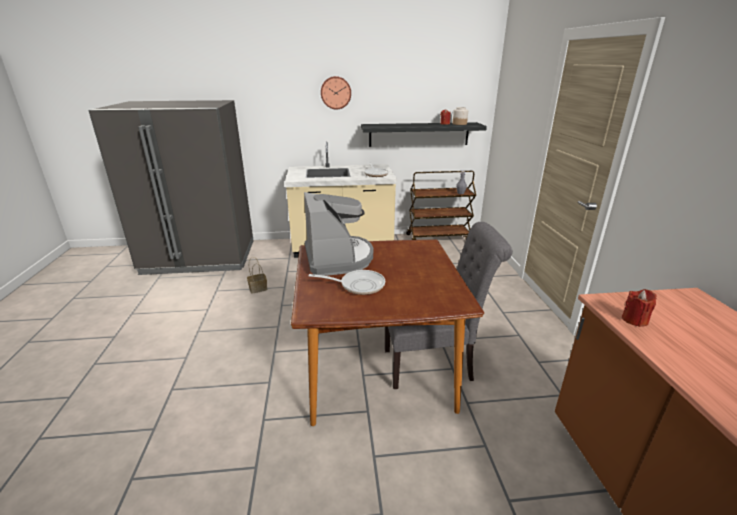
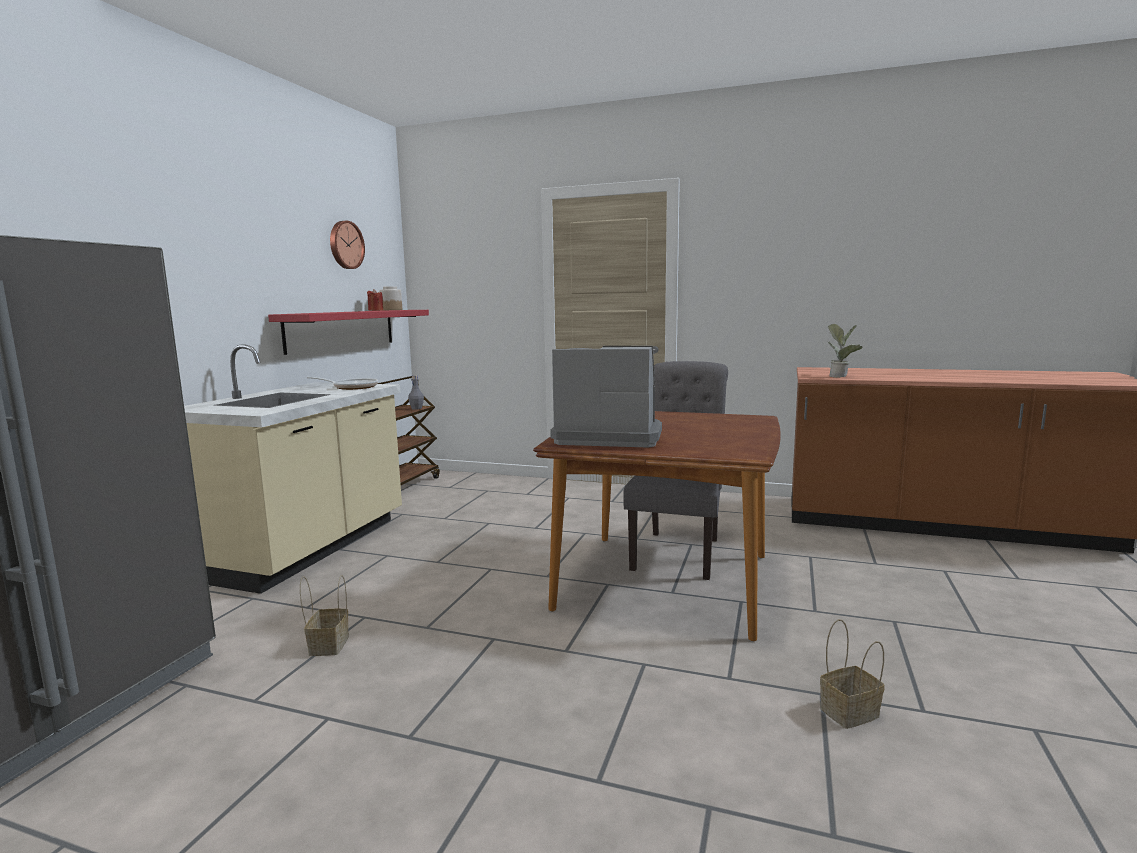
camera: 65 degrees left, 15 degrees down
(235, 483) = (849, 713): none -> basket
(335, 92) = (224, 256): wall clock -> wall clock (345, 245)
(358, 285) = (694, 436): frying pan -> none
(419, 134) = (342, 330): black shelf -> red shelf
(634, 320) = (841, 376): red candle -> potted plant

